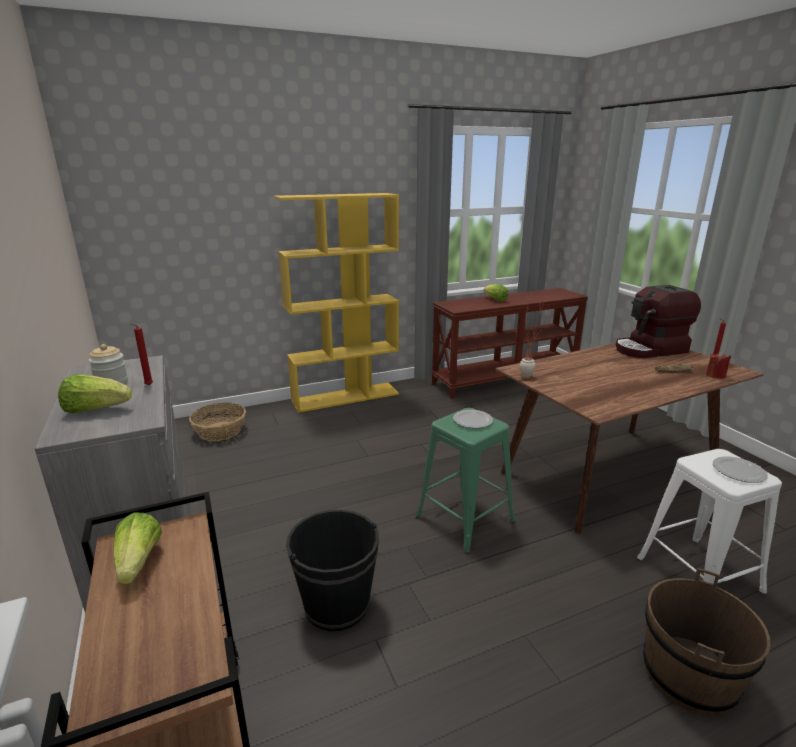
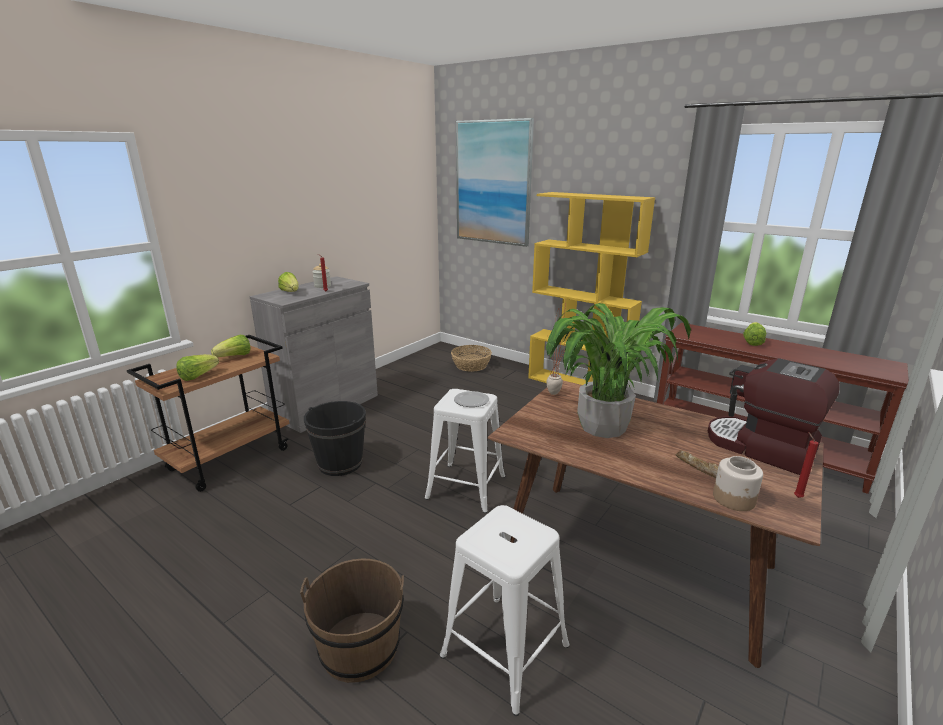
camera: 60 degrees right, 0 degrees up
(180, 190) = (493, 183): none -> picture
(183, 625) = (198, 376): none -> lettuce
(465, 519) = (466, 487): green stool -> white stool
(600, 378) = (603, 426): none -> potted plant
(715, 375) = (734, 499): red candle -> jar
(739, 472) = (508, 544): plate -> none

